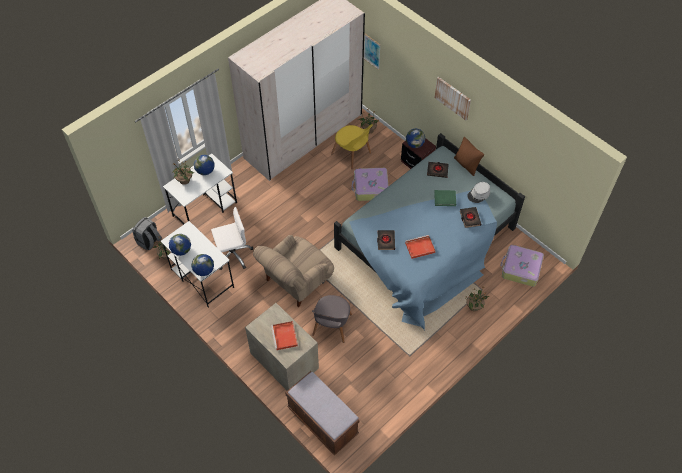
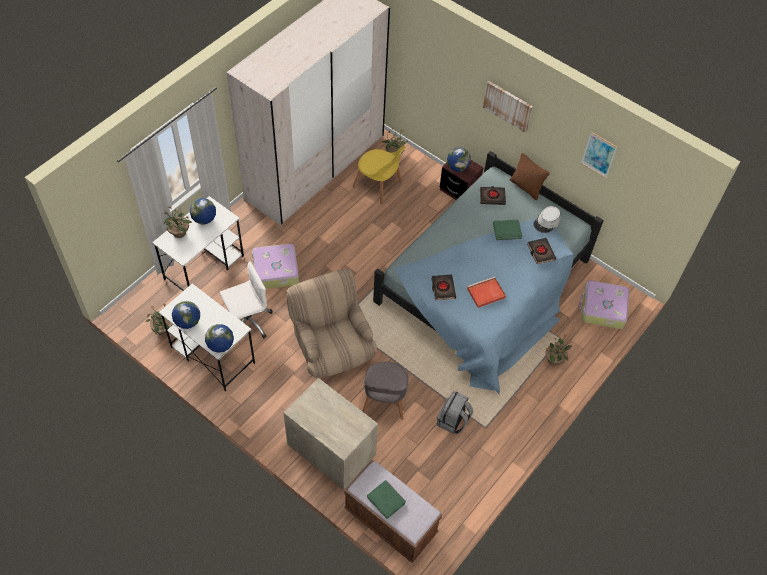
camera: 10 degrees left, 0 degrees up
(149, 241) = (138, 314): grey backpack -> grey backpack (453, 421)
(285, 337) = (336, 420): red tray -> none
(296, 281) = (332, 348): beige armchair -> beige armchair turned 120 degrees clockwise
(317, 403) = (386, 500): none -> green book
(370, 188) = (407, 225): suitcase -> suitcase (275, 271)
(372, 51) = (397, 56): picture -> picture (599, 154)

